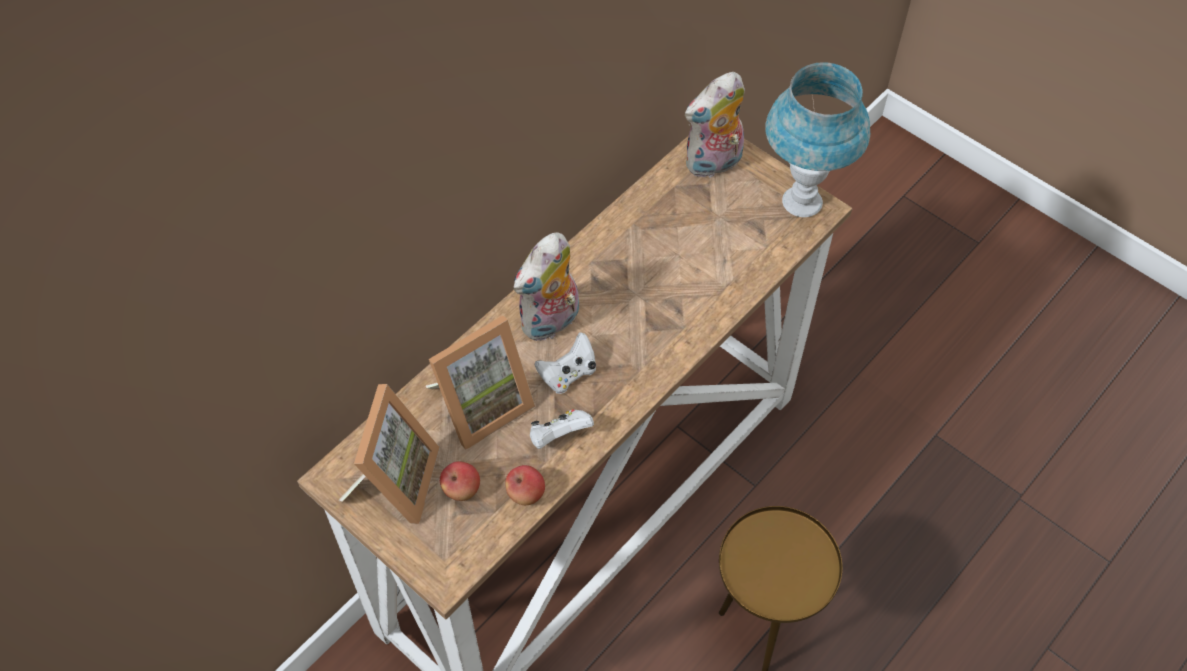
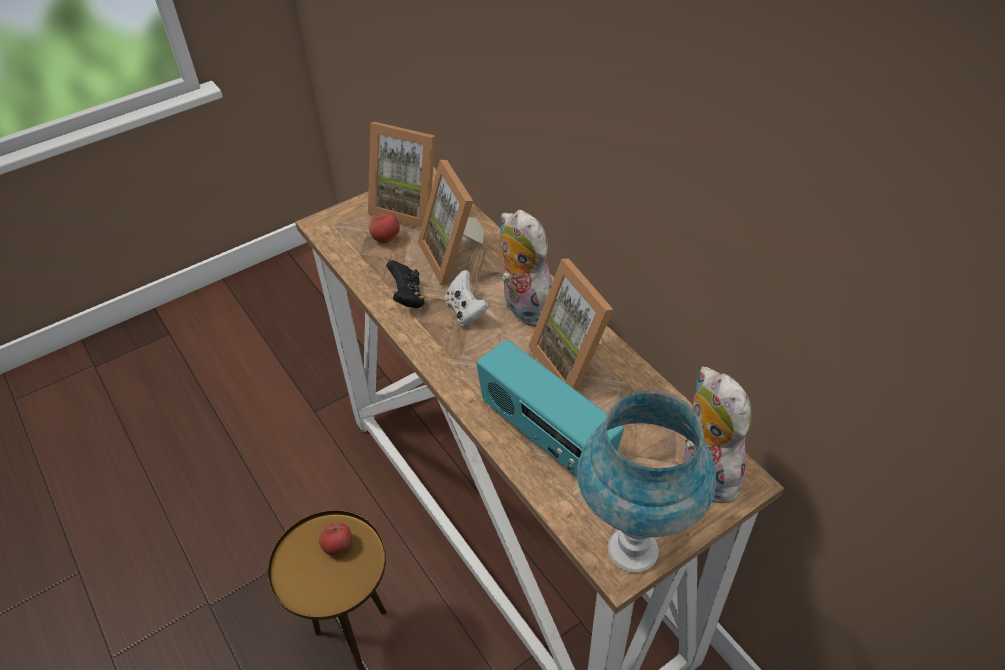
camera: 105 degrees right, 10 degrees down
(526, 494) = (365, 271): apple -> apple (337, 546)
(559, 436) = (407, 297): white game controller -> black game controller
(614, 267) = (575, 361): none -> picture frame
(711, 276) = (545, 436): none -> radio

